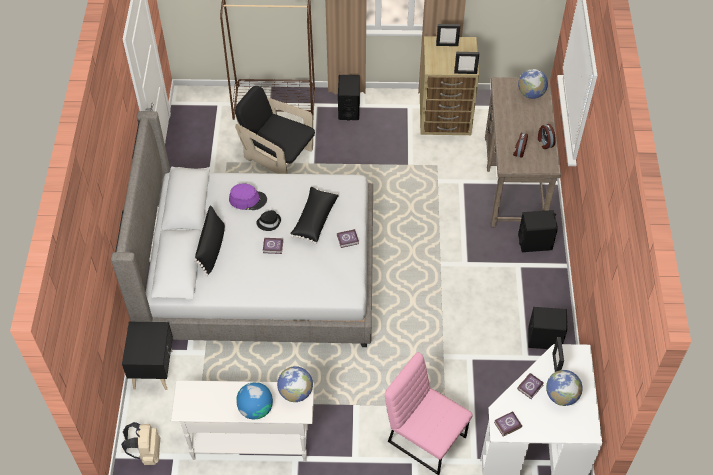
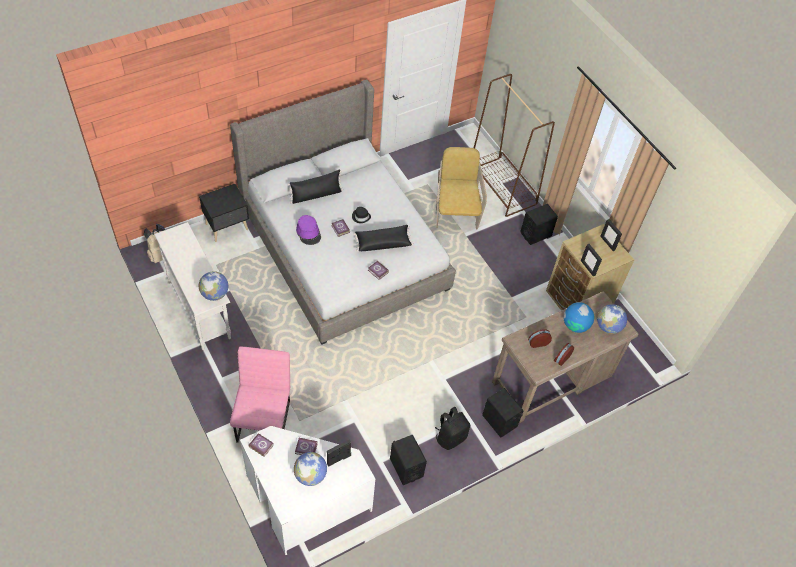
camera: 55 degrees right, 0 degrees up
(248, 199) = (373, 195): purple hat -> purple hat (308, 233)
(256, 409) = (188, 277): globe -> globe (575, 325)
(278, 156) = (456, 211): black armchair -> yellow armchair
(531, 288) = (450, 437): none -> black backpack

